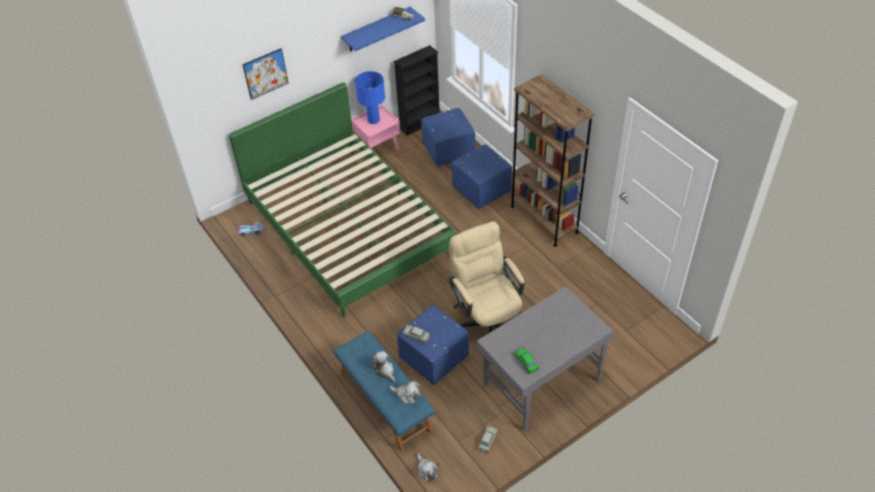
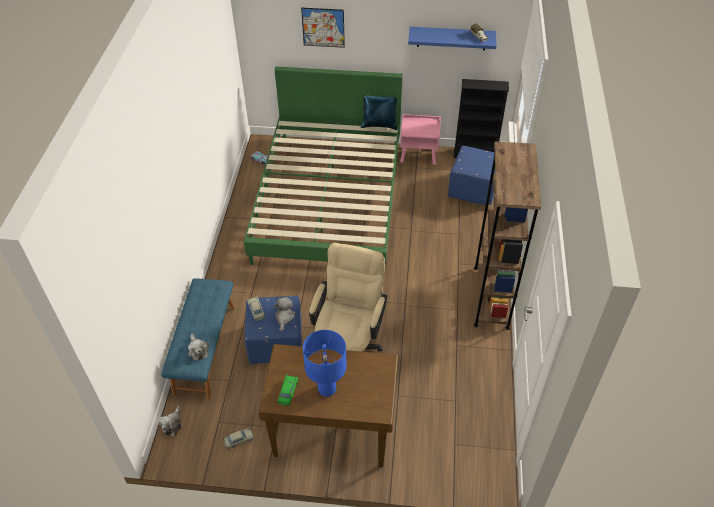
camera: 40 degrees right, 0 degrees up
(337, 140) = (379, 125): none -> blue pillow
(373, 120) = (421, 124): blue table lamp -> blue table lamp (327, 389)
(384, 370) = (205, 319): plush toy -> plush toy (284, 317)
(482, 190) = (465, 238): blue ottoman -> none
(540, 382) = (332, 428): grey desk -> brown desk

